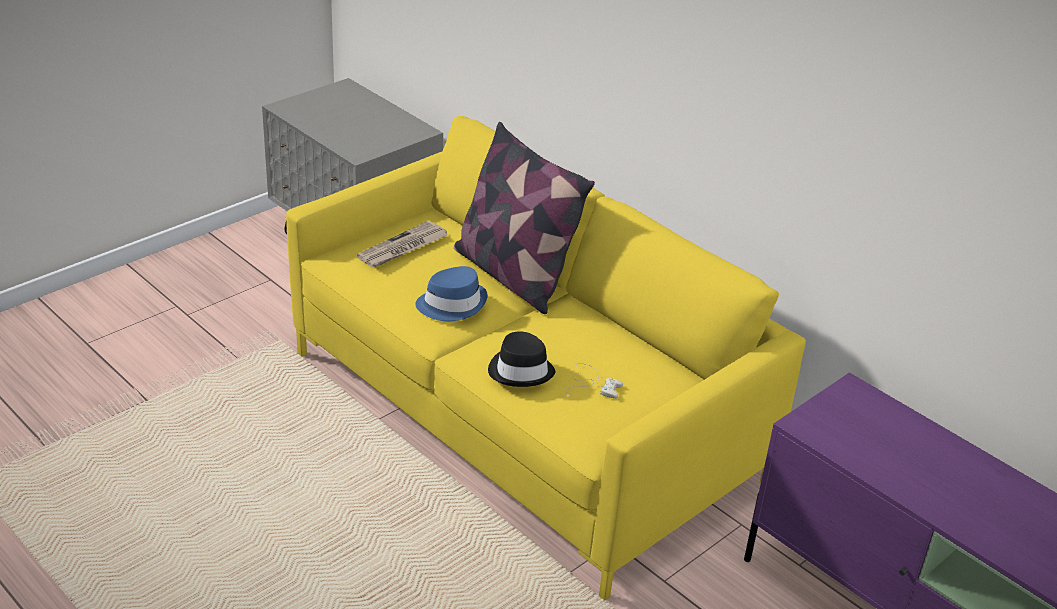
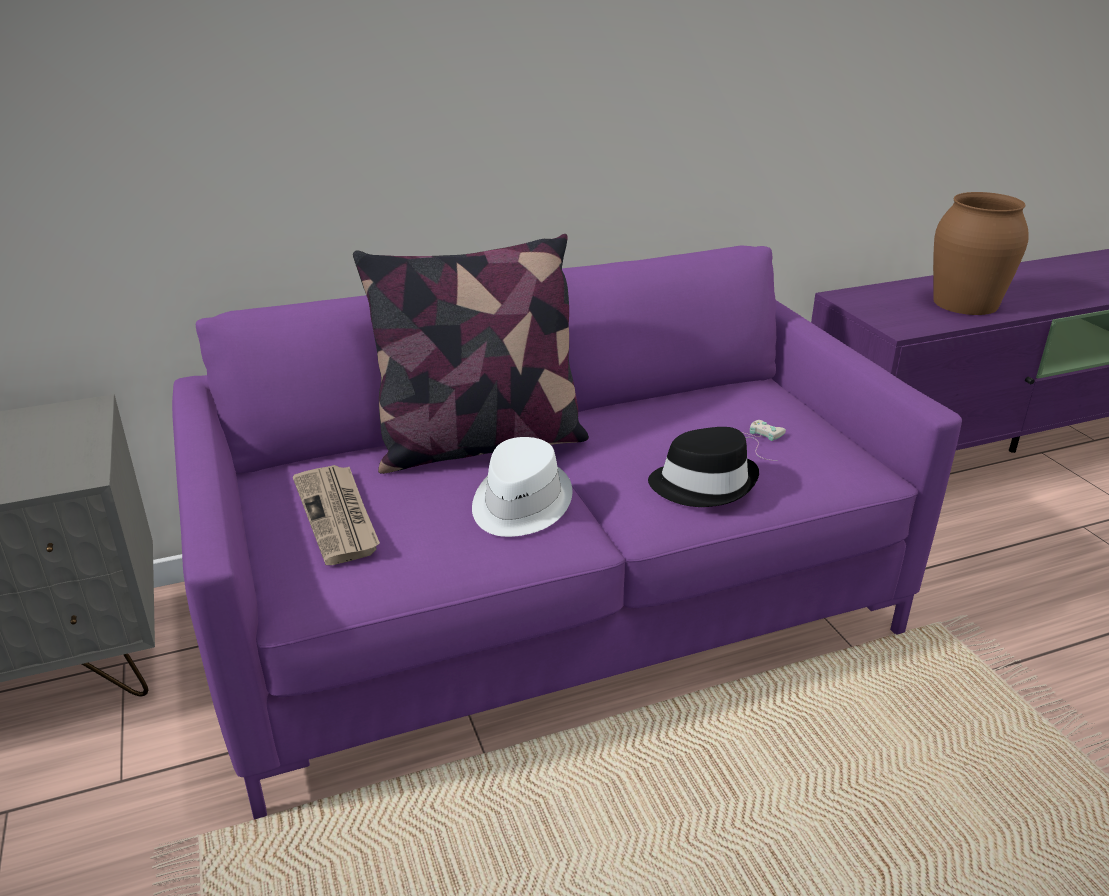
camera: 65 degrees left, 5 degrees down
(452, 304) = (519, 504): blue hat -> white hat
(521, 416) = (554, 609): yellow sofa -> purple sofa
(905, 463) = (964, 303): none -> brown vase

